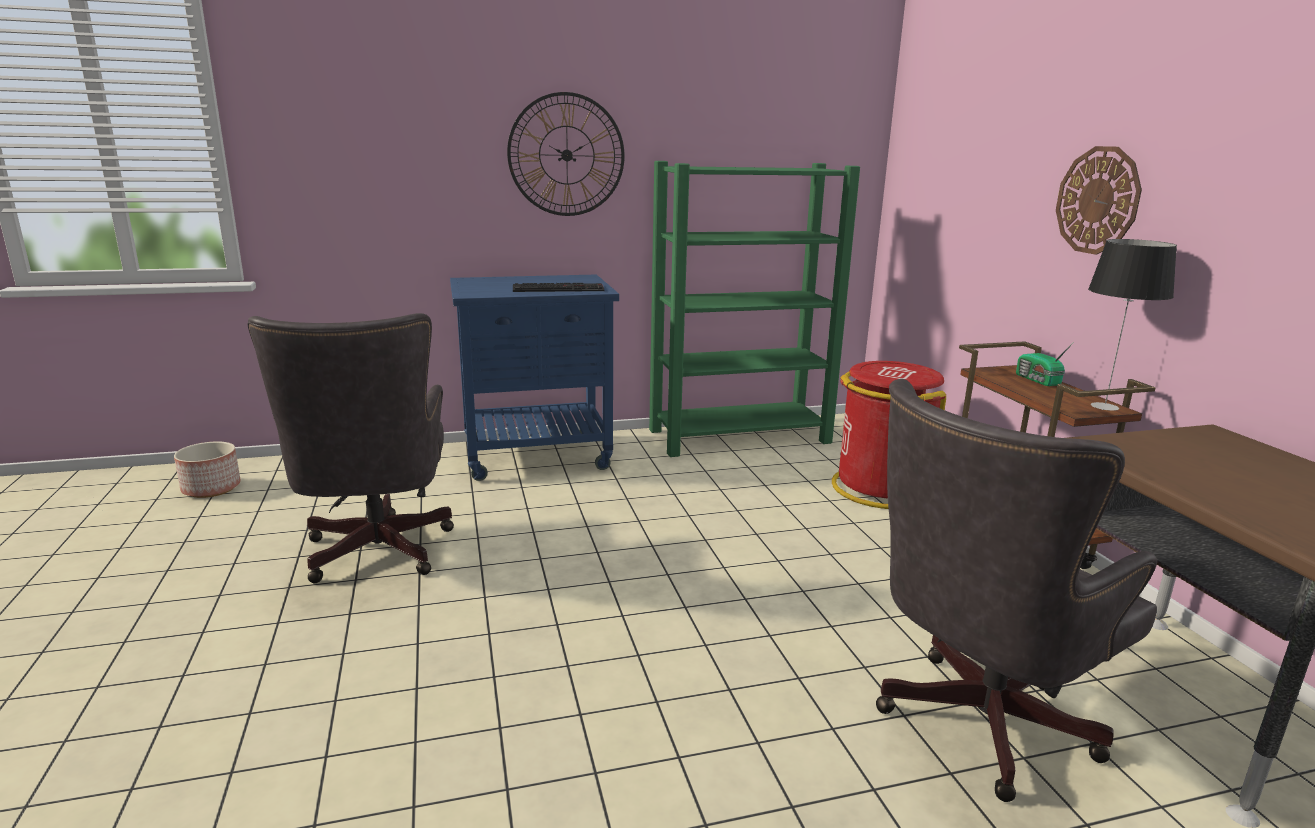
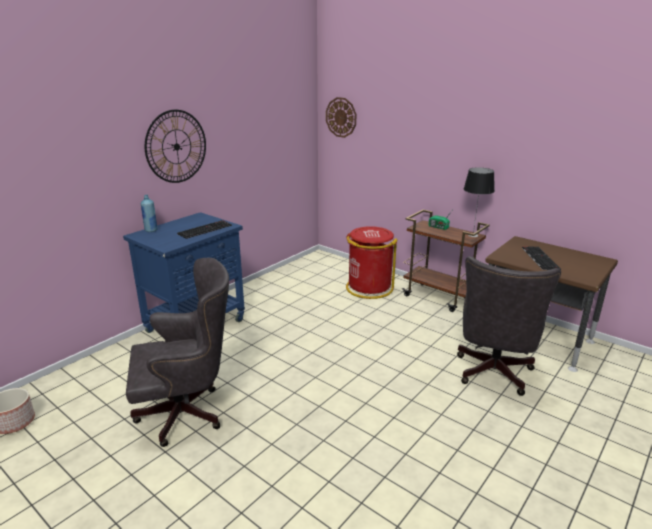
camera: 35 degrees left, 5 degrees up
(377, 554) = (187, 413): grey office chair -> grey office chair turned 60 degrees counterclockwise
(492, 278) = (151, 230): none -> blue bottle
(739, 436) = (282, 280): green bookcase -> none
(1097, 200) = (450, 148): wall clock -> wall clock (341, 117)
(1218, 472) = (539, 258): none -> keyboard

